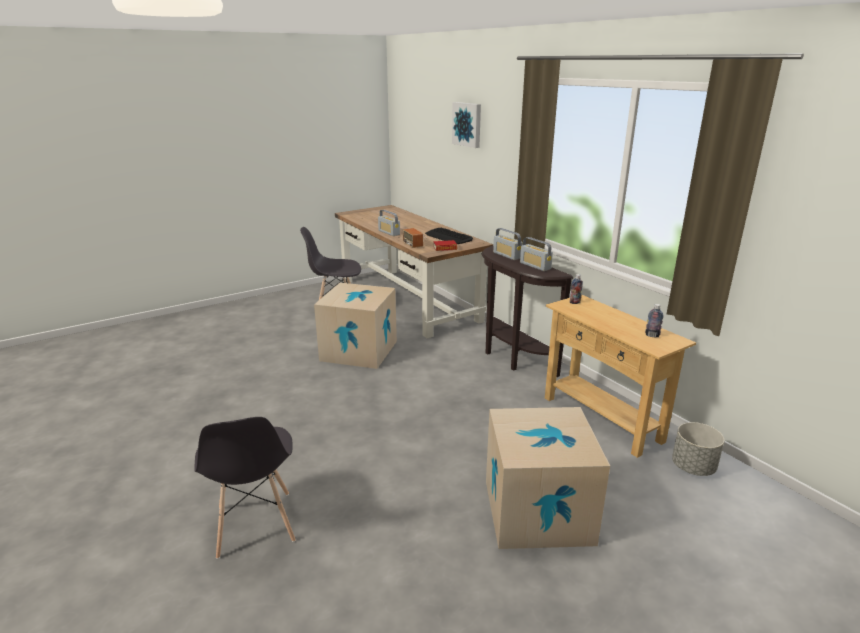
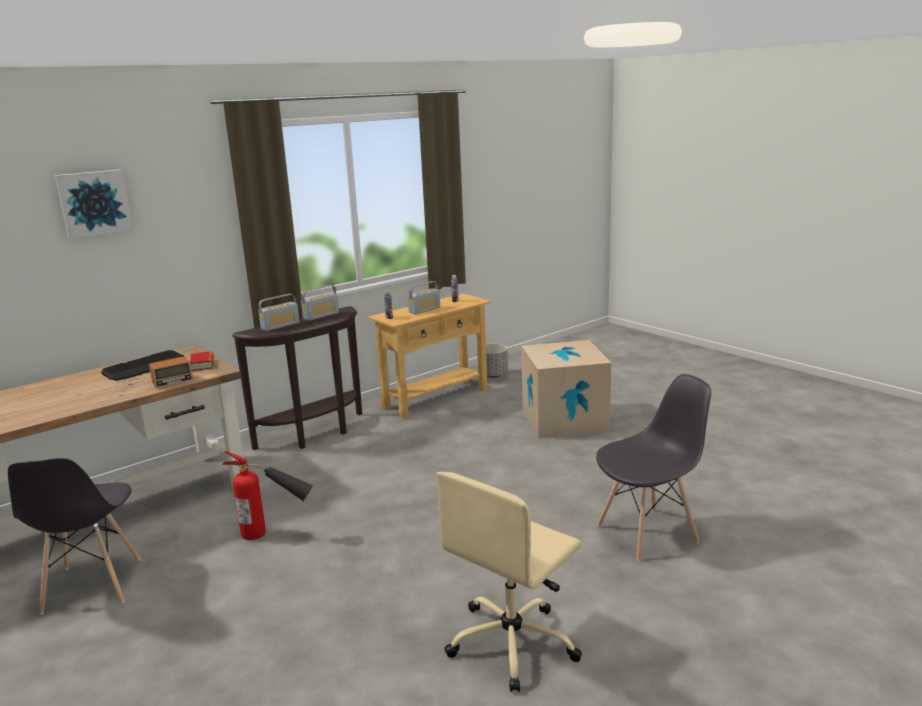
camera: 95 degrees left, 5 degrees down
(182, 431) = (513, 642): none -> beige office chair
(359, 351) = (275, 535): cardboard box -> fire extinguisher
(389, 232) = (87, 404): radio -> radio (424, 310)

